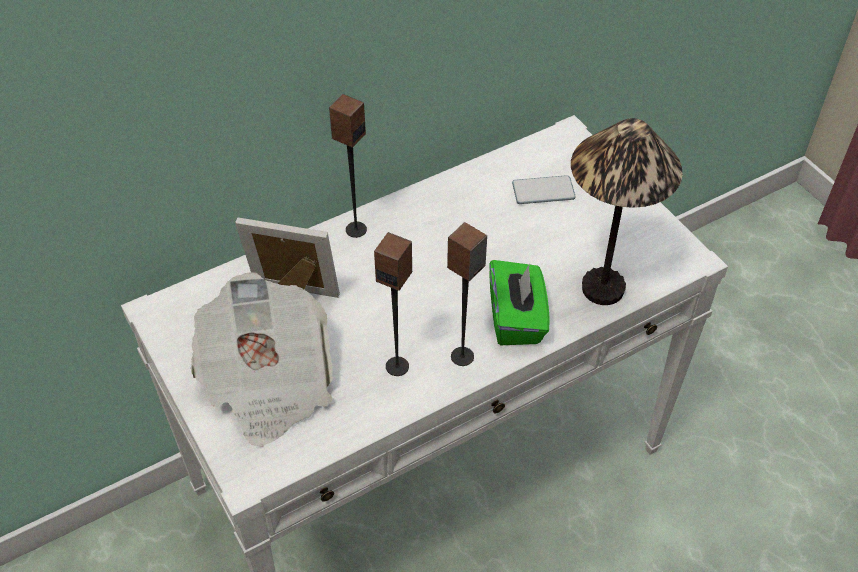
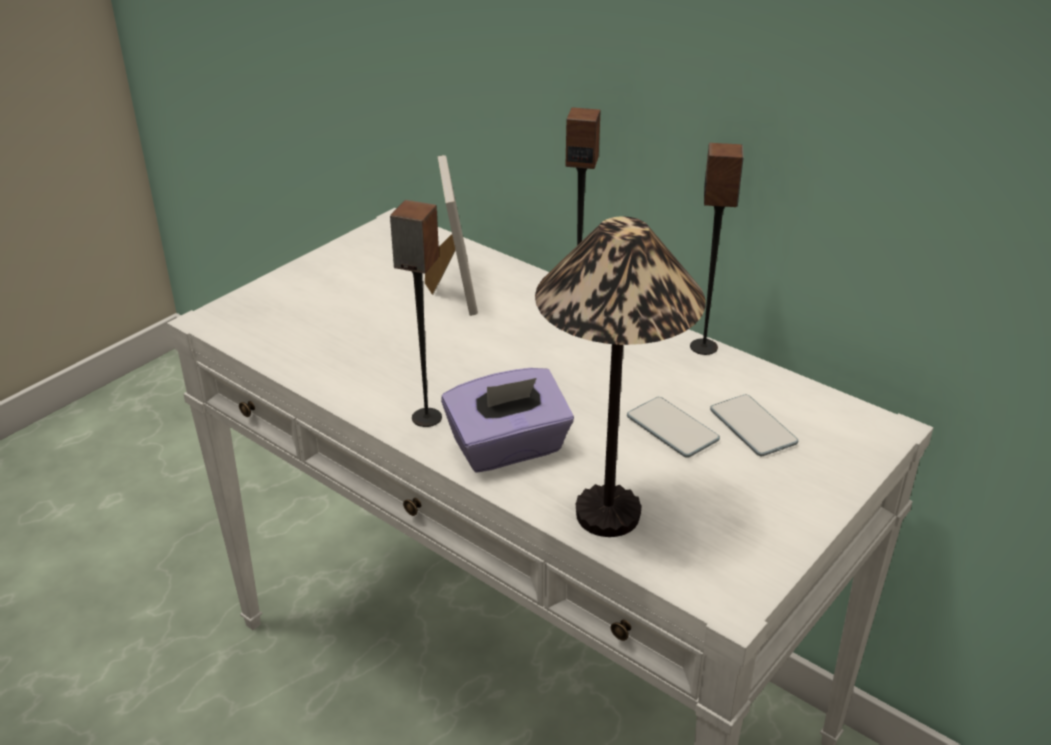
camera: 70 degrees right, 15 degrees down
(267, 382) = (334, 302): newspaper -> none
(397, 366) = (391, 375): speaker -> speaker (704, 347)
(516, 319) = (508, 448): green tissue box -> purple tissue box
(529, 229) = (672, 428): none -> phone

